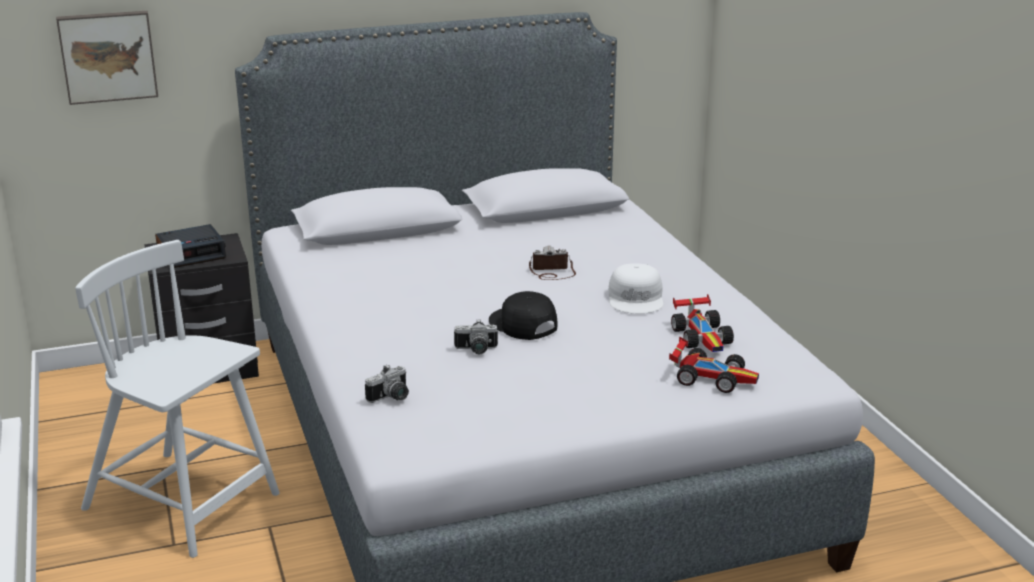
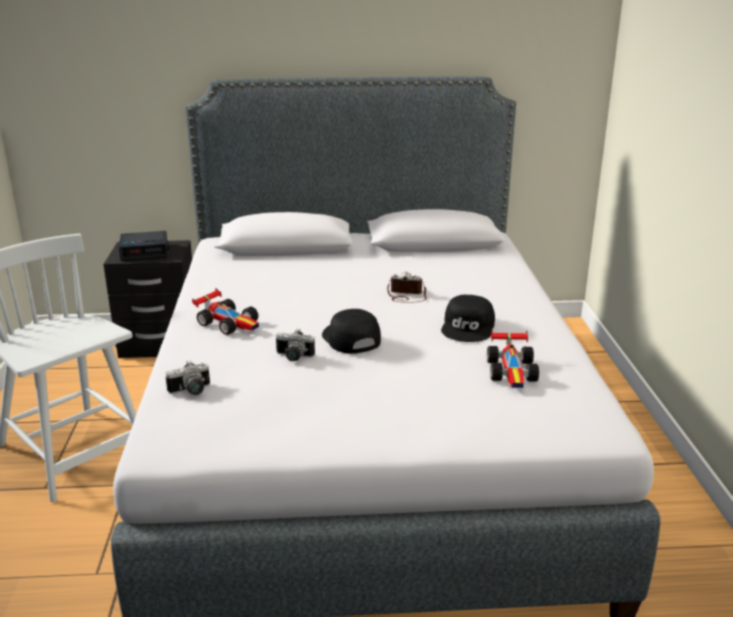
camera: 15 degrees right, 0 degrees up
(108, 56) = (89, 89): picture -> none
(636, 298) = (469, 327): white cap -> black cap
(711, 377) = (500, 413): toy car -> toy car (229, 323)

